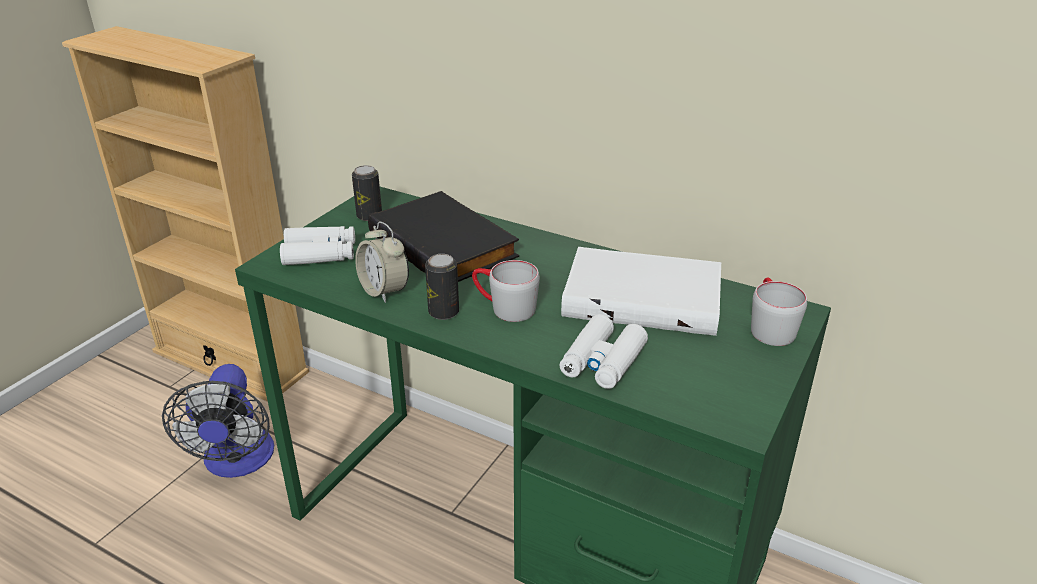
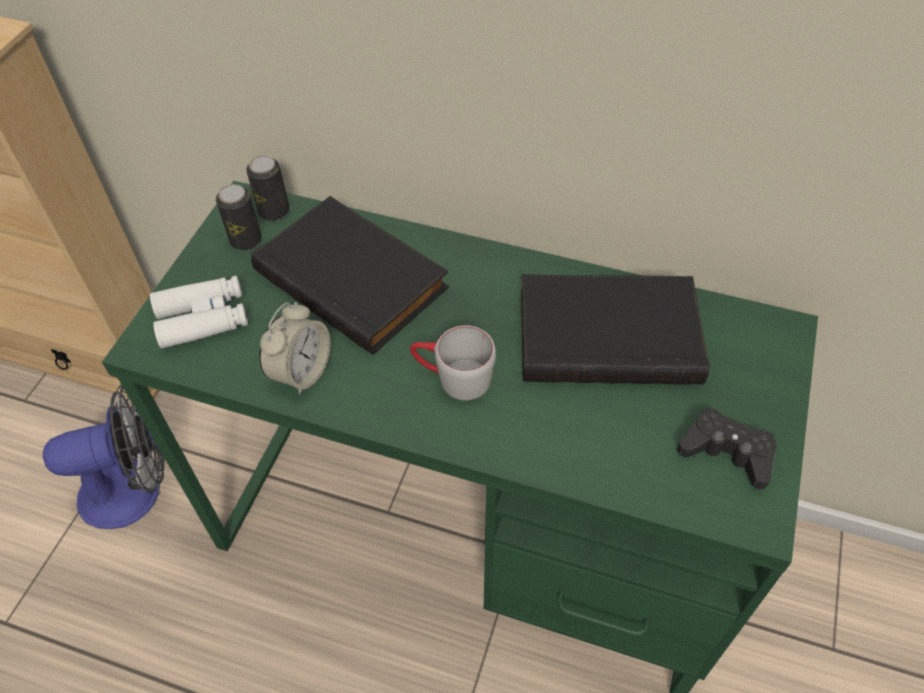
camera: 10 degrees left, 20 degrees up
(237, 462) = (135, 489): fan -> fan turned 90 degrees counterclockwise
(384, 291) = (301, 372): alarm clock -> alarm clock turned 105 degrees counterclockwise
(443, 312) = (383, 397): can -> can (274, 211)
(602, 361) = (586, 449): white binoculars -> none
(643, 297) = (609, 333): white book -> black book
(725, 378) = (726, 452): none -> black game controller
(769, 326) = (758, 360): grey mug -> none

